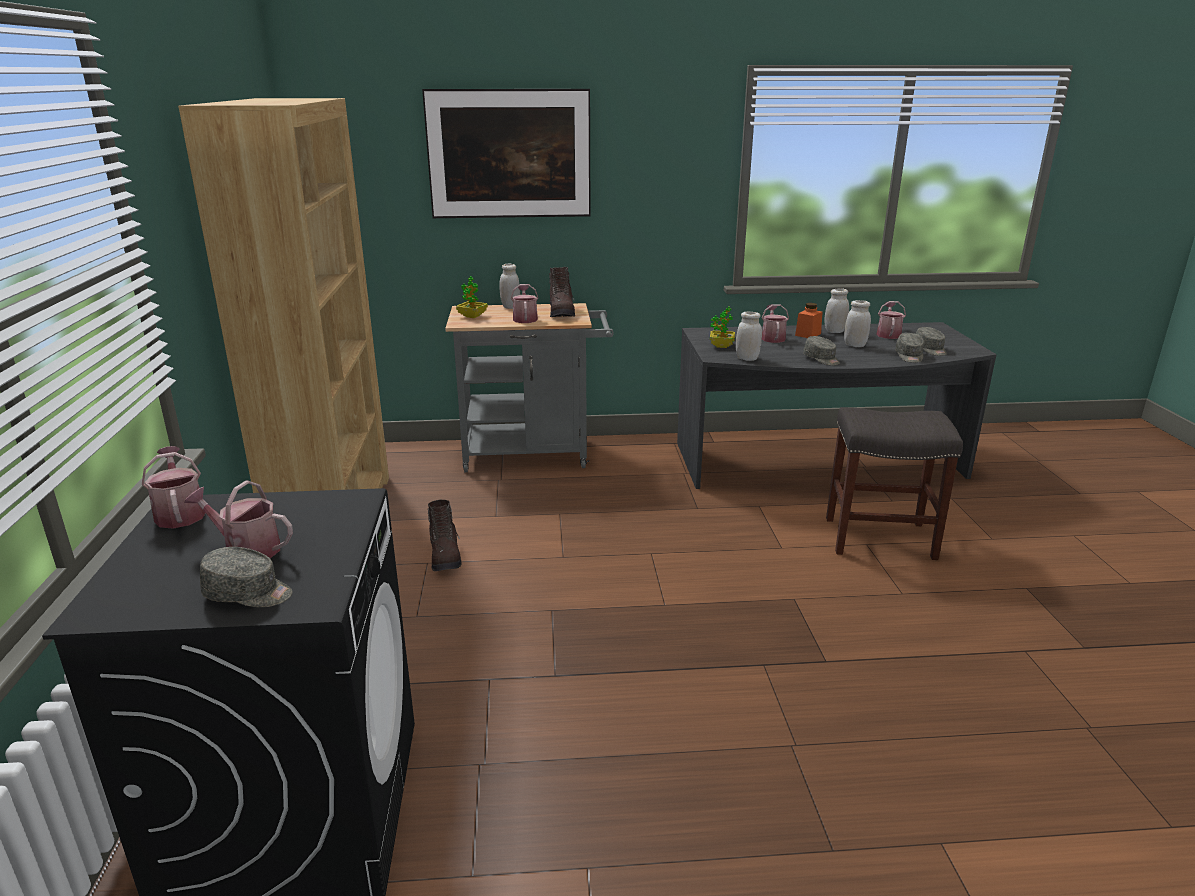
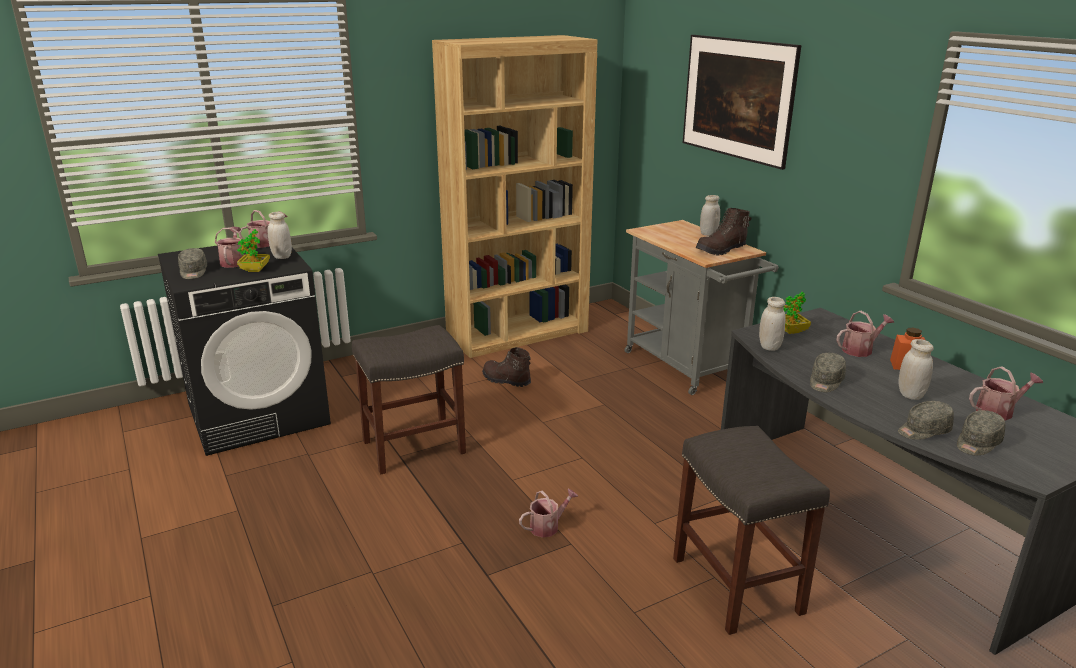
camera: 65 degrees right, 0 degrees up
(445, 556) = (505, 381): brown boot -> brown boot turned 75 degrees clockwise
(472, 316) = (665, 229): potted plant -> potted plant (255, 270)
(525, 318) = (685, 243): watering can -> watering can (548, 526)
(543, 660) = (412, 448): none -> grey stool
(834, 331) = (947, 378): white jar -> white jar (282, 256)

